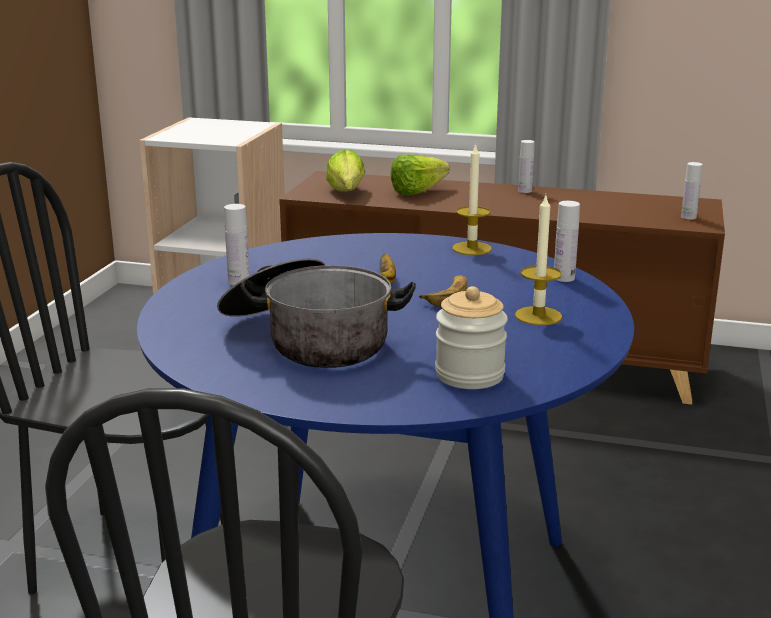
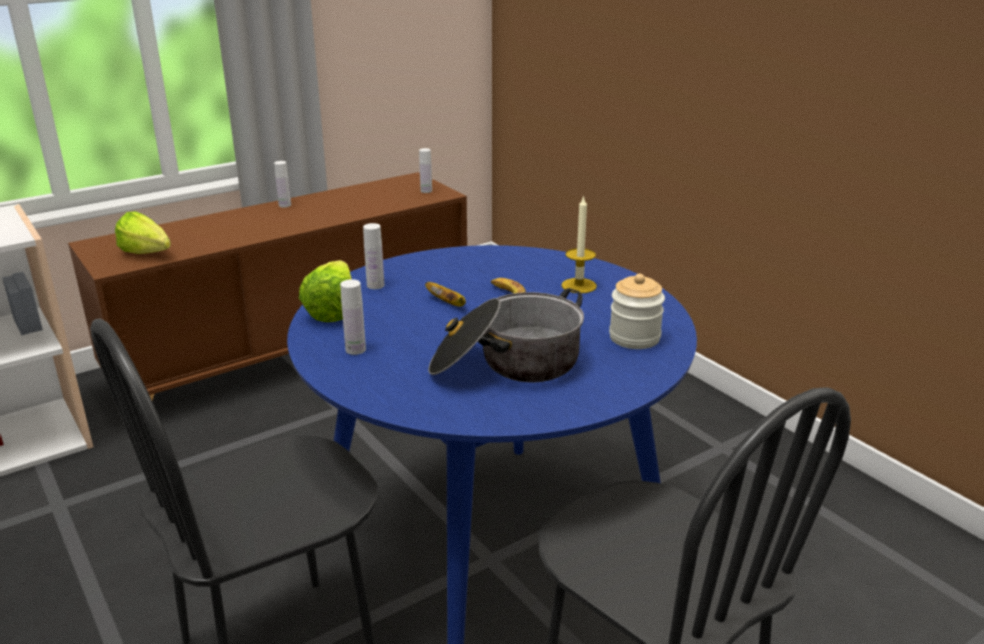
camera: 50 degrees left, 5 degrees up
(423, 191) = (209, 231): lettuce -> lettuce (336, 308)
(472, 248) = (439, 258): candle -> none
(564, 278) = (534, 256): white bottle -> white bottle (375, 285)

